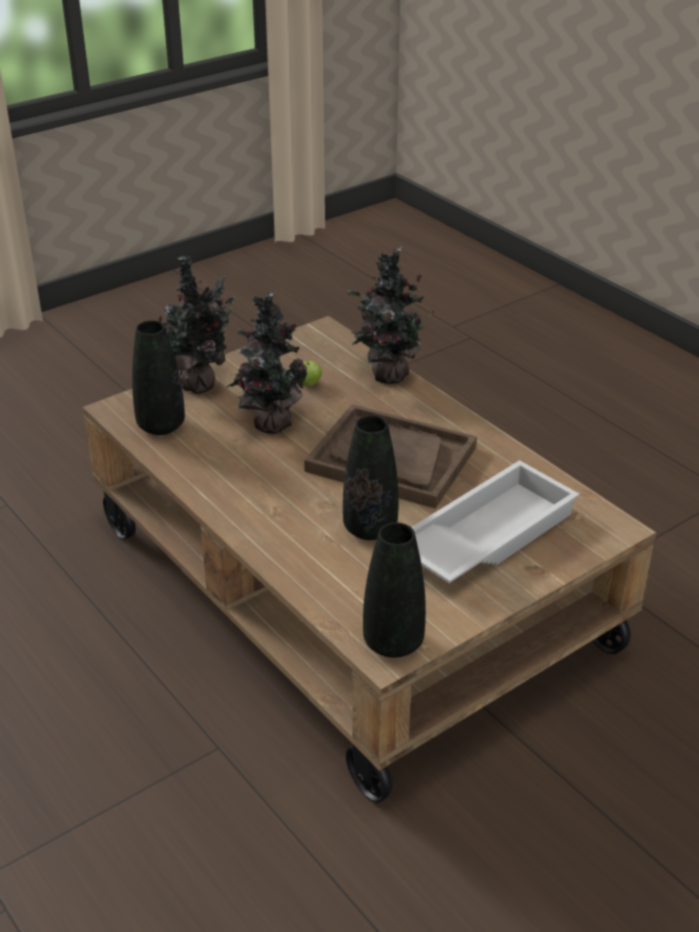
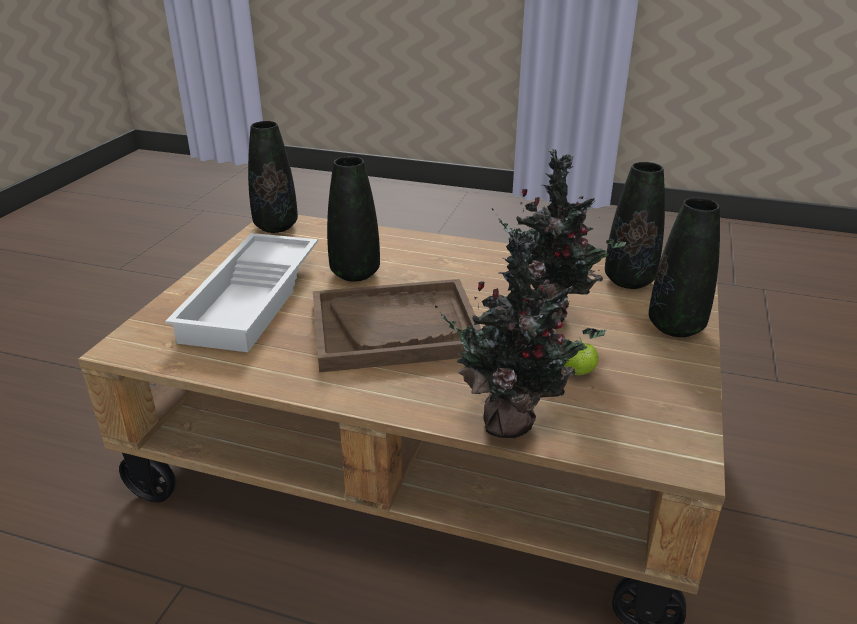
camera: 145 degrees right, 5 degrees down
(199, 383) = (675, 327): potted plant -> black vase

